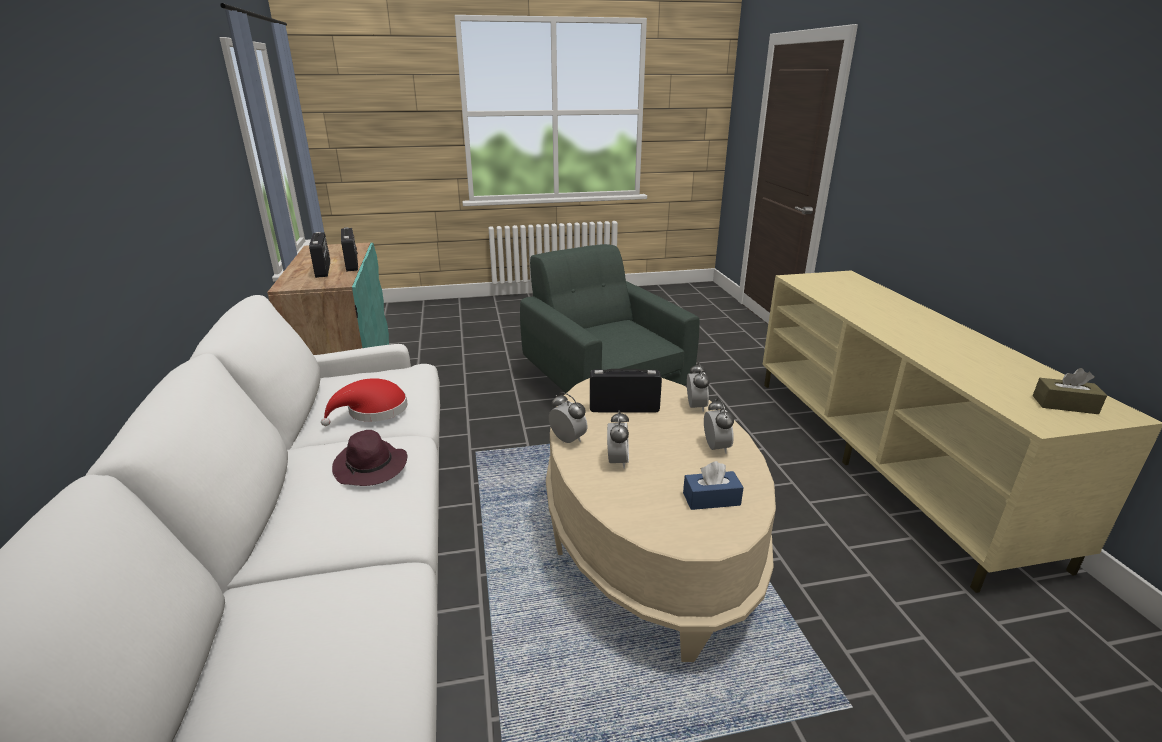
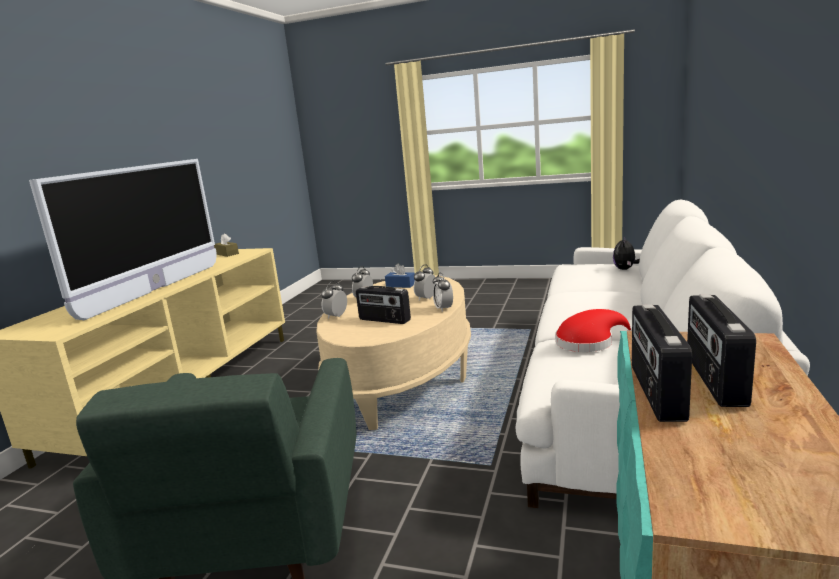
camera: 150 degrees left, 10 degrees down
(229, 685) = (625, 269): none -> plush toy
(371, 467) = (582, 308): purple hat -> none
(876, 320) = (156, 289): none -> television

